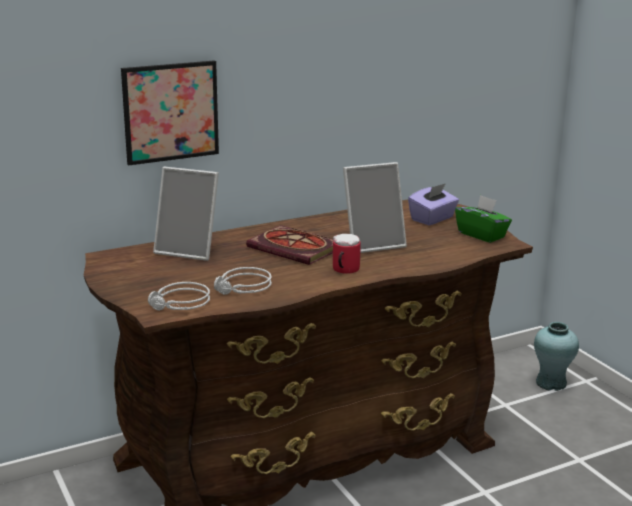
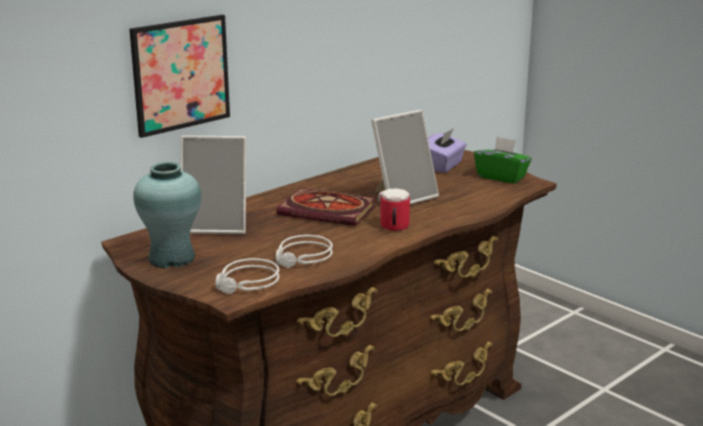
camera: 15 degrees left, 0 degrees up
(551, 383) = (544, 319): turquoise vase -> turquoise vase (172, 258)

